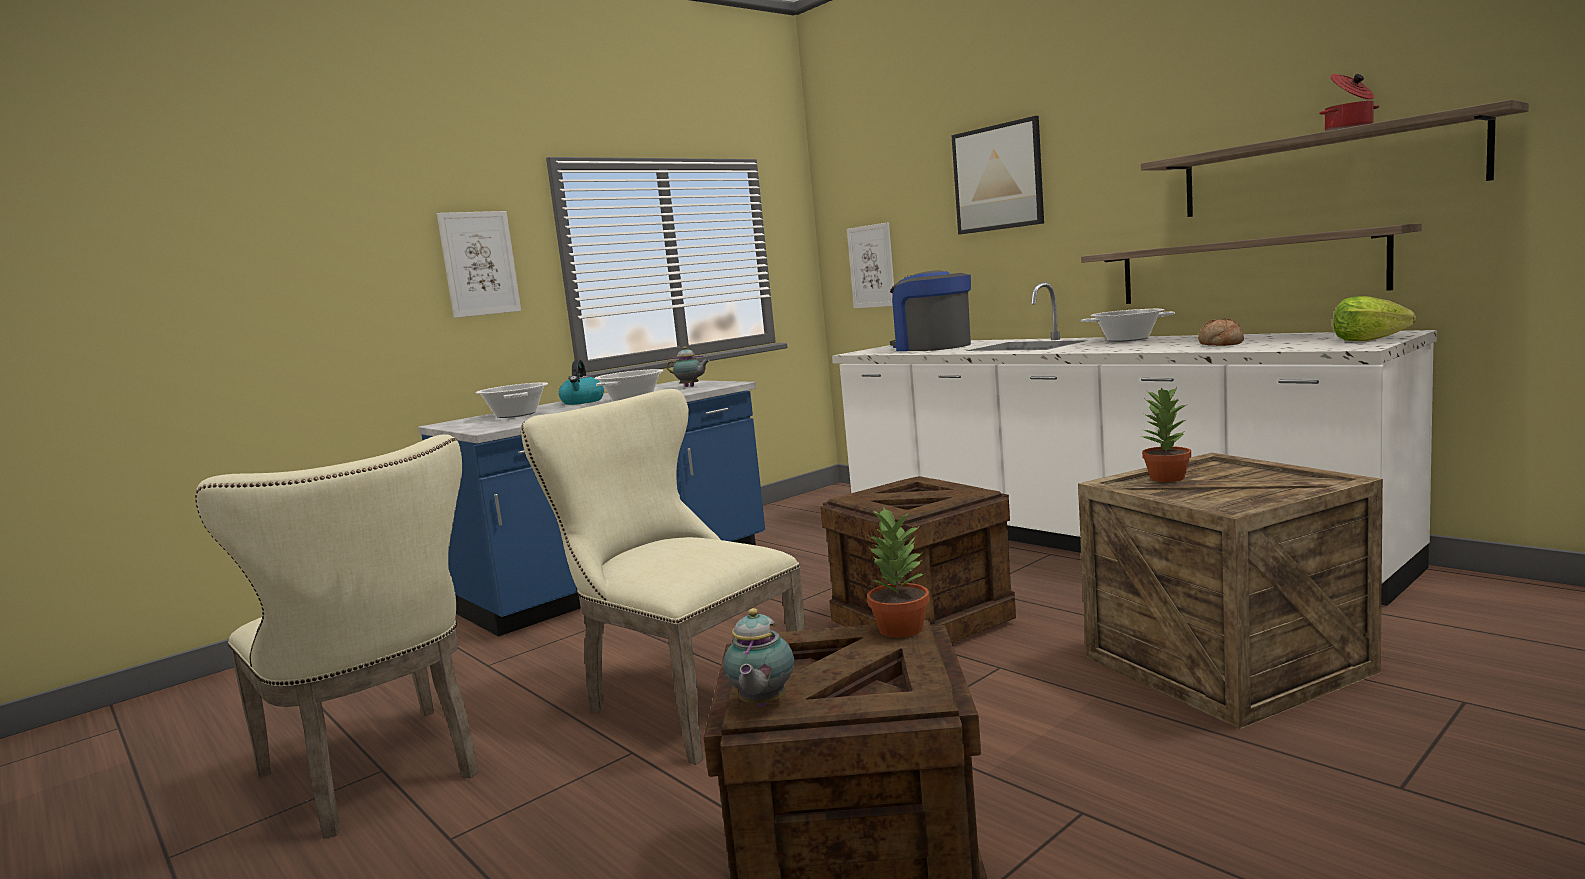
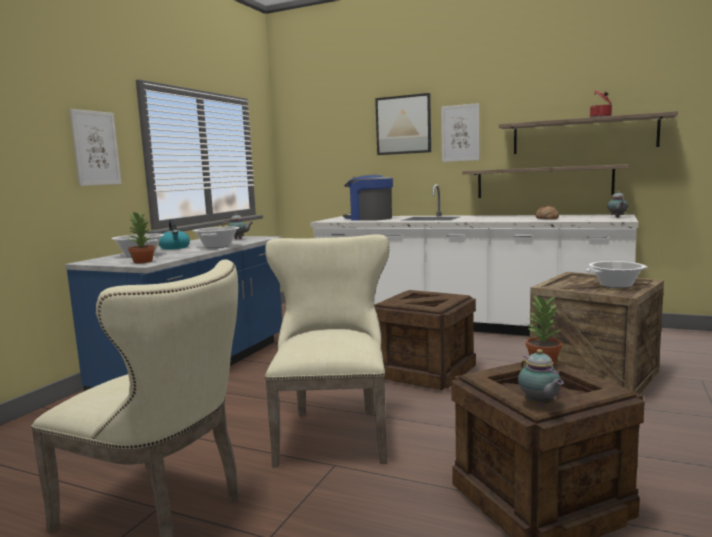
camera: 25 degrees left, 0 degrees up
(684, 701) = (333, 432): beige chair -> beige chair turned 75 degrees clockwise
(871, 266) = (315, 170): picture -> picture (460, 133)
(1128, 339) = (485, 216): cooking pot -> cooking pot (616, 285)
(1166, 478) = (567, 283): potted plant -> potted plant (142, 262)
(1368, 340) = (617, 217): lettuce -> teapot

